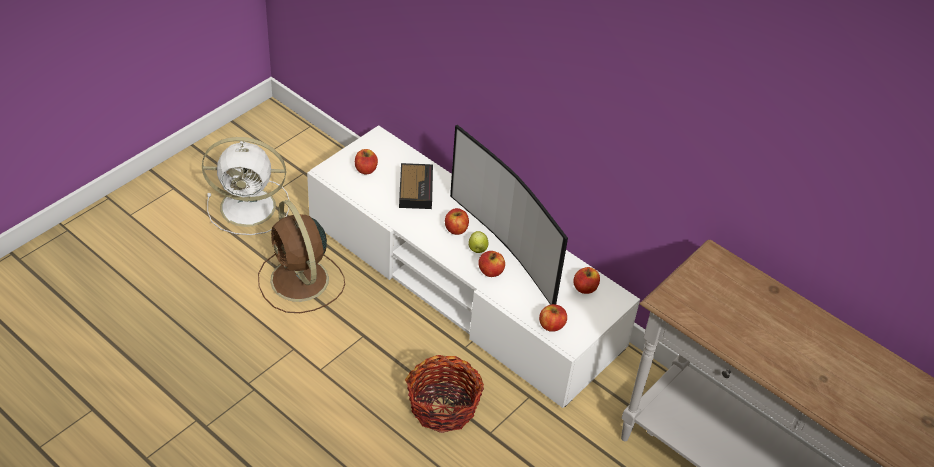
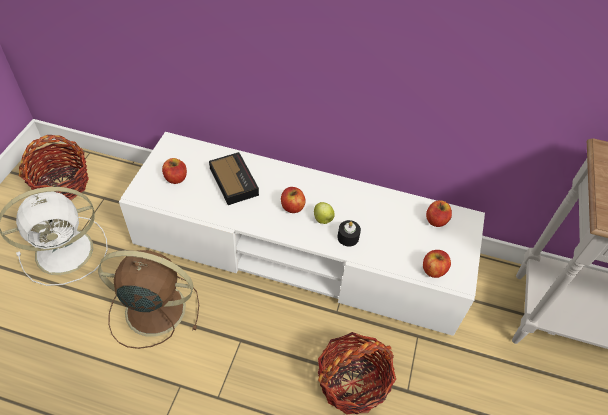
camera: 25 degrees left, 5 degrees up
(272, 147) = (62, 184): none -> basket
(300, 281) = (152, 309): brown fan -> brown fan turned 150 degrees clockwise
(490, 271) = (348, 237): apple -> black candle
(506, 247) = (346, 207): television -> none

